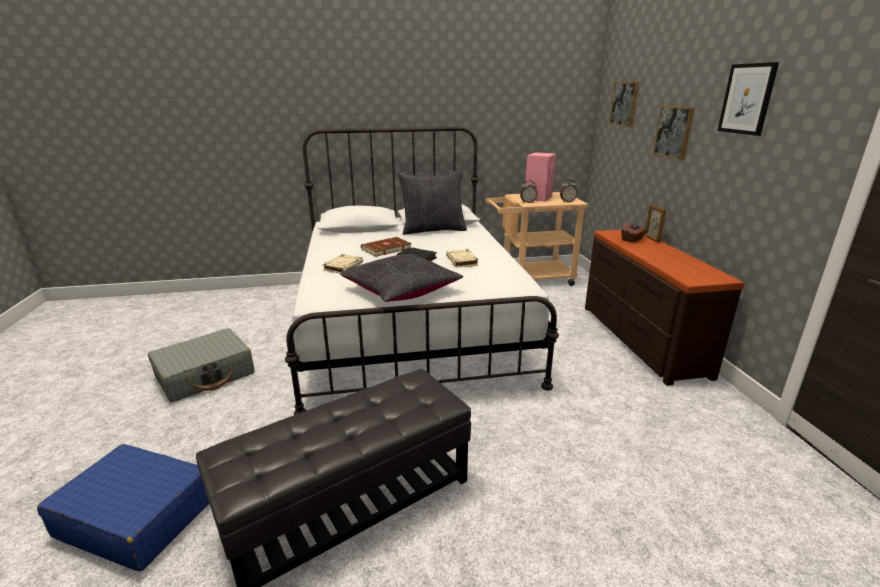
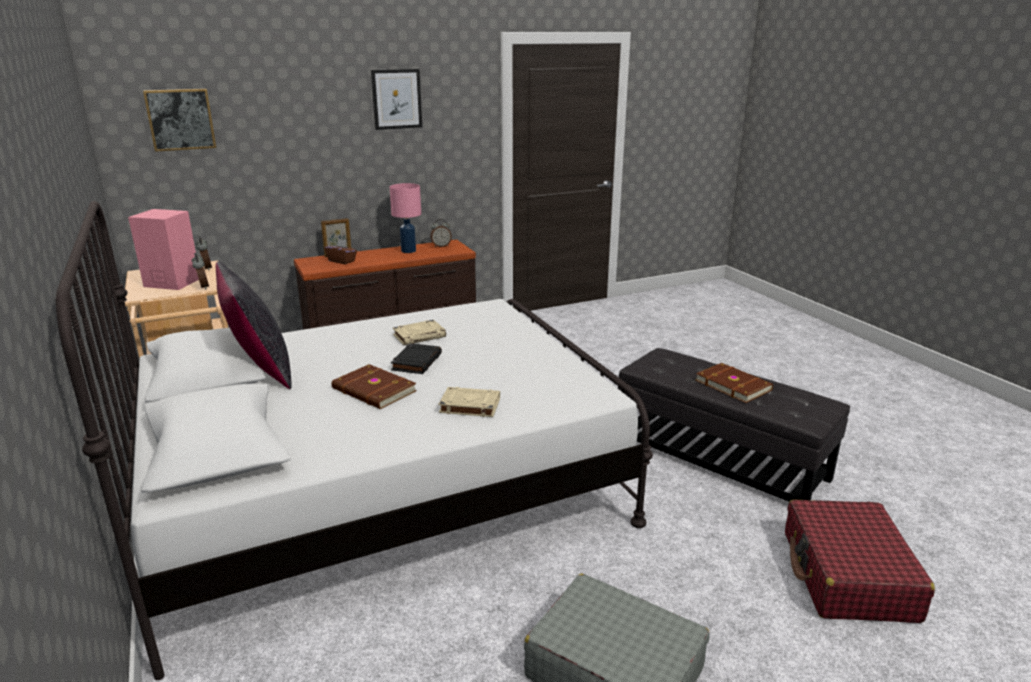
camera: 105 degrees left, 0 degrees up
(136, 517) = (847, 575): blue suitcase -> red suitcase
(336, 426) = (733, 385): none -> brown book
(401, 290) = (534, 355): black pillow -> none
(673, 132) = (306, 140): picture -> none
(677, 260) = (408, 251): none -> pink table lamp
(704, 273) = (441, 246): none -> alarm clock

